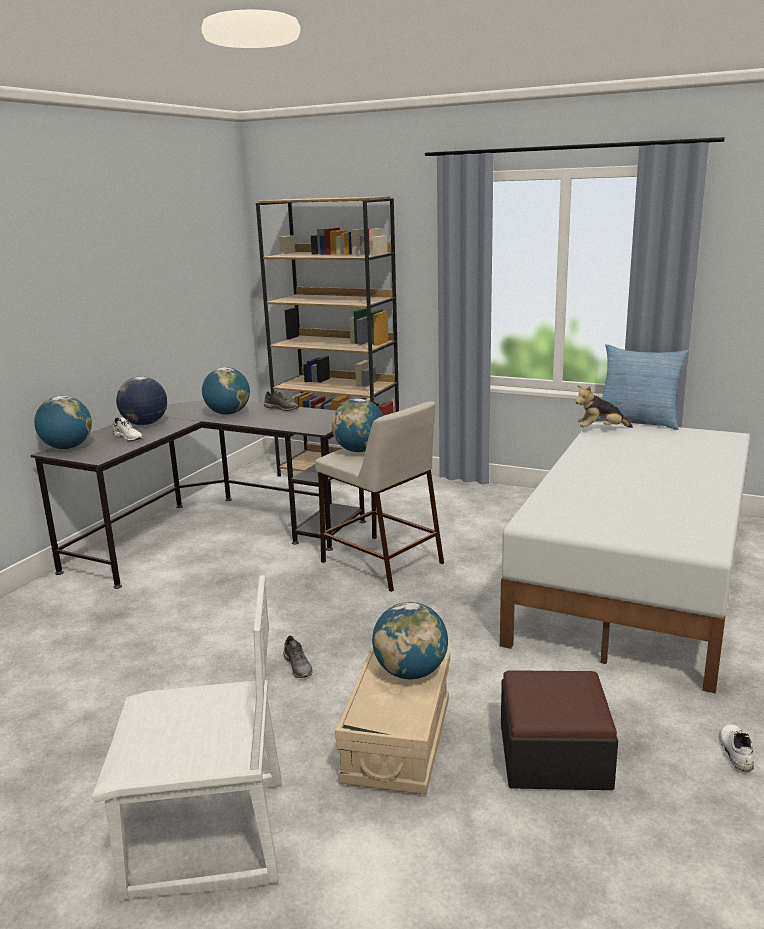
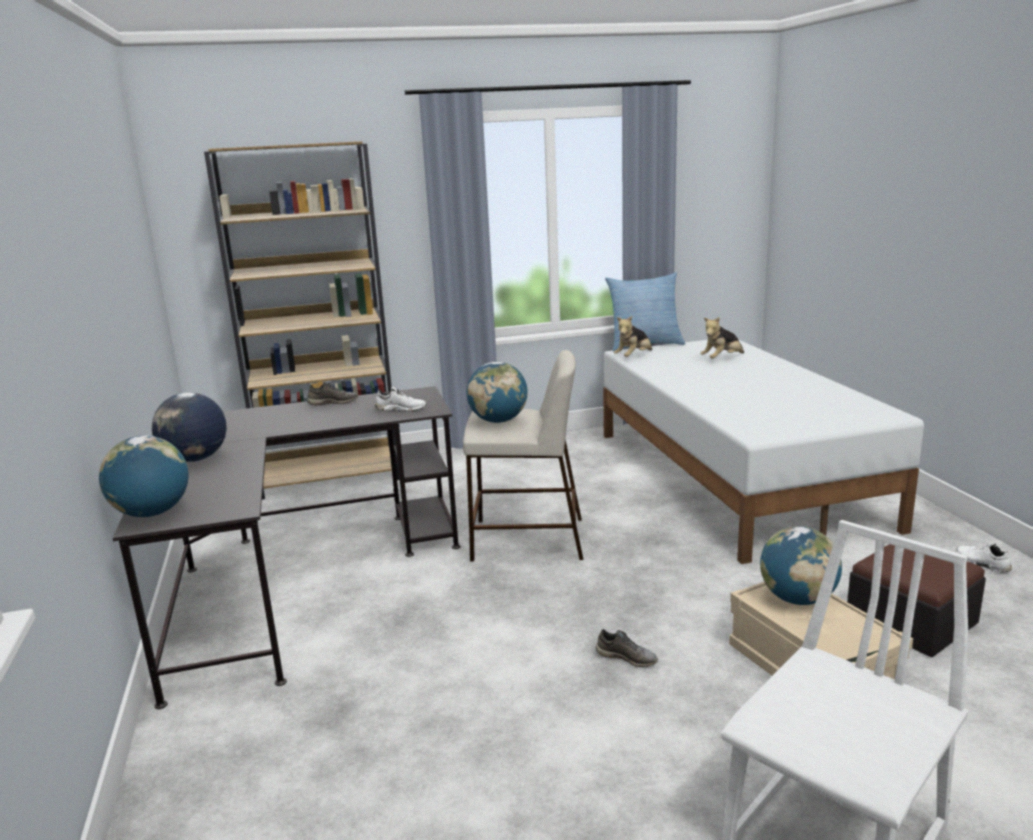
camera: 40 degrees left, 0 degrees up
(128, 437) = (215, 478): white shoe -> white shoe (401, 409)
(228, 413) = (280, 422): globe -> none
(677, 451) = (722, 359): none -> plush toy

